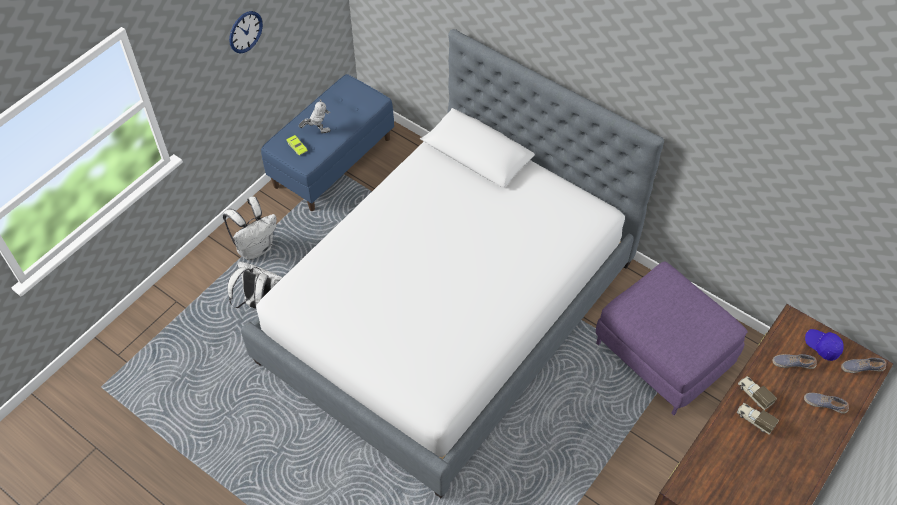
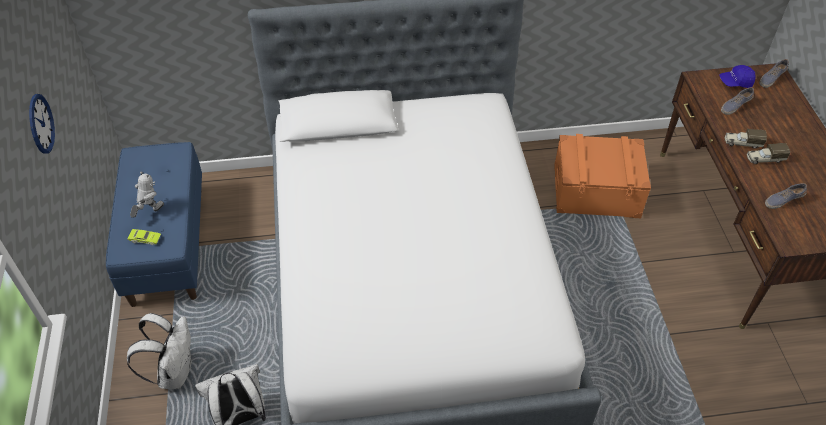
camera: 45 degrees left, 5 degrees down
(665, 352) = (596, 190): purple ottoman -> orange storage box
(824, 404) = (784, 116): shoe -> shoe (783, 200)

